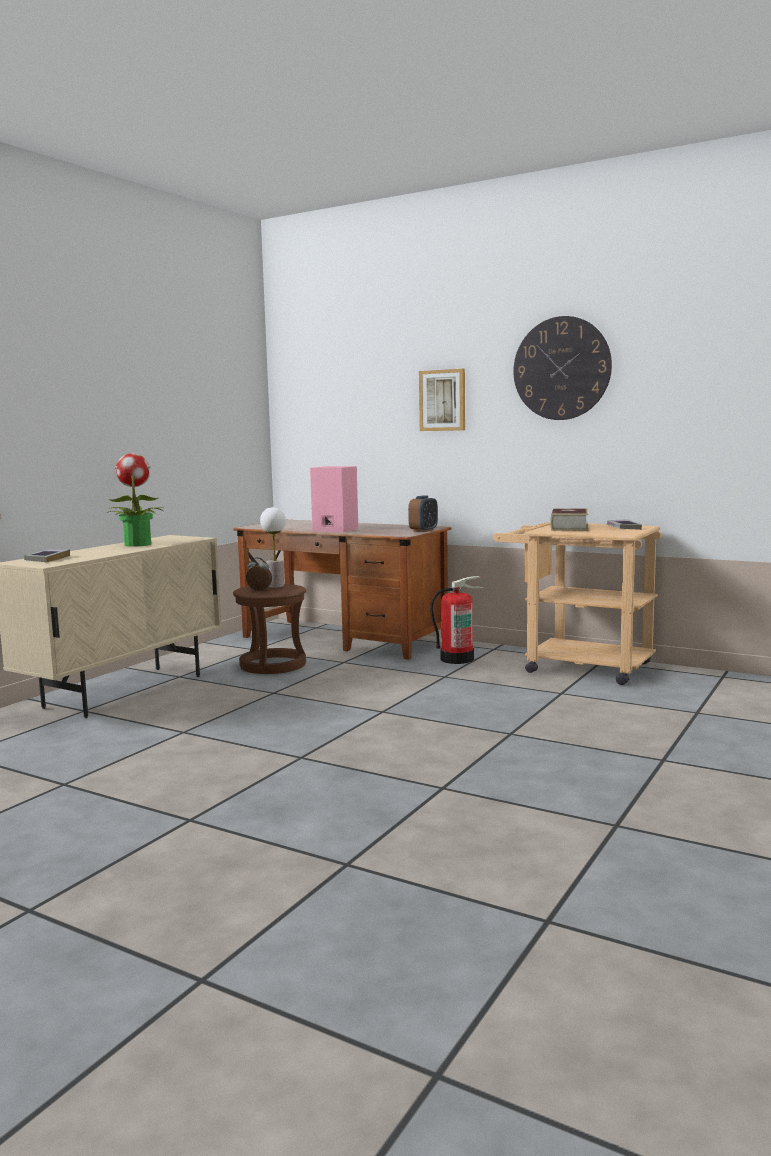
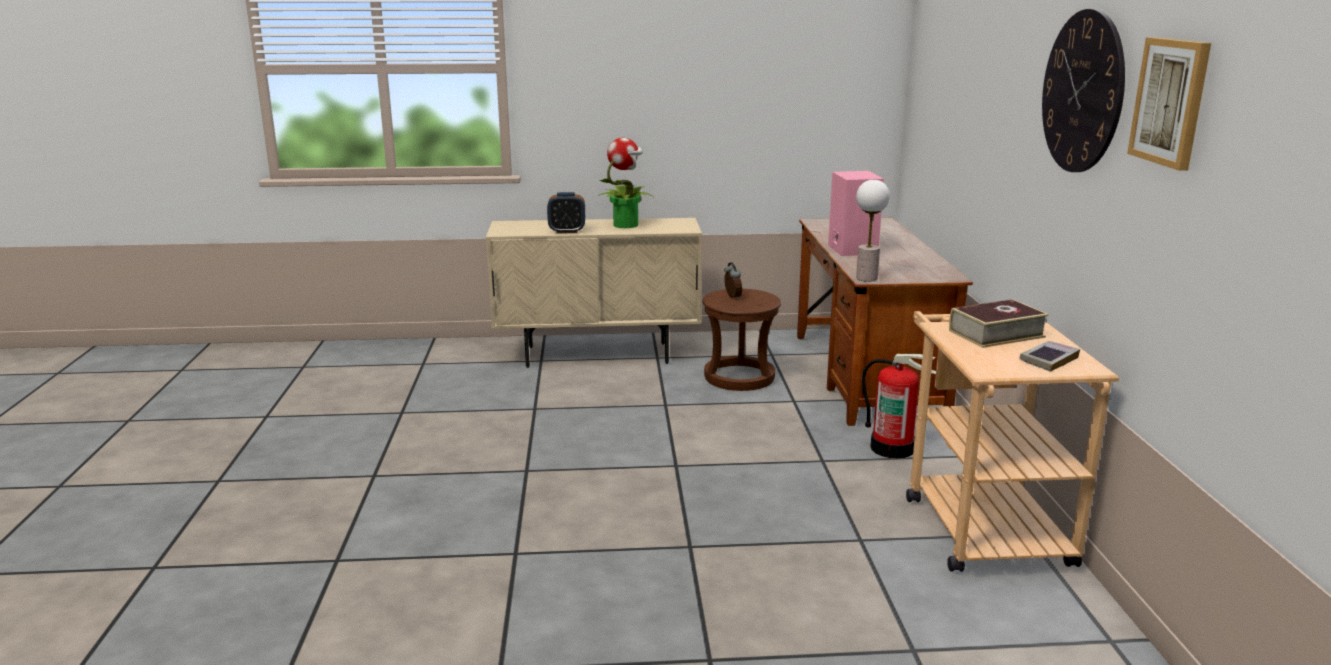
camera: 55 degrees right, 10 degrees up
(47, 559) = (524, 226): book -> none
(276, 586) = (759, 297): table lamp -> table lamp (867, 278)
(423, 530) = (914, 279): alarm clock -> alarm clock (567, 231)
(442, 400) = (996, 108): picture -> picture (1170, 102)

